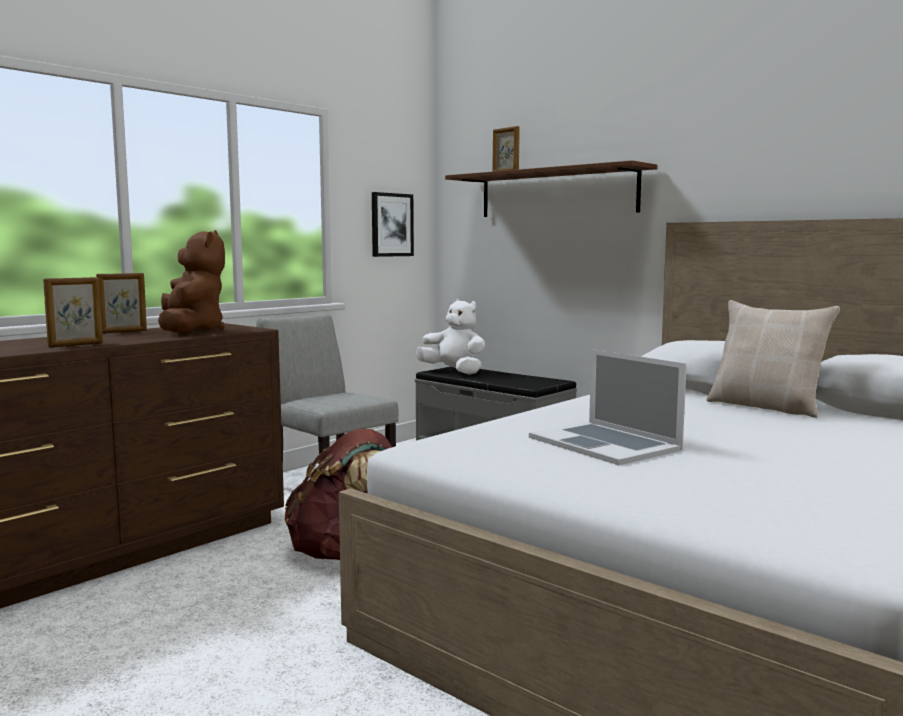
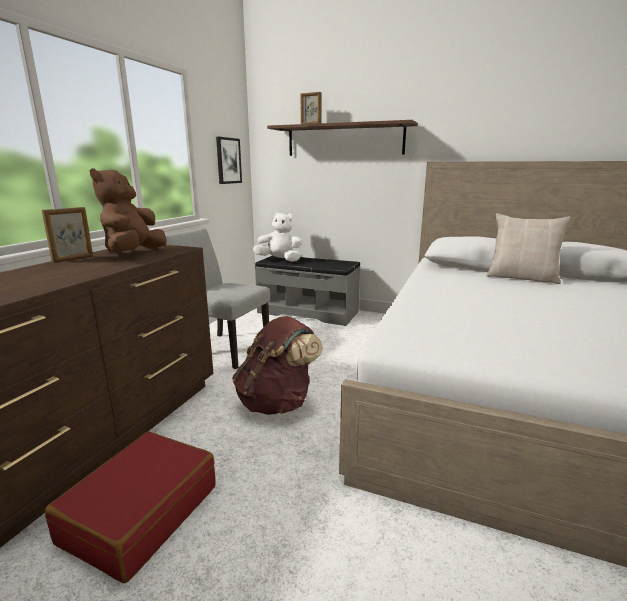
camera: 20 degrees left, 10 degrees up
(76, 345) = (55, 281): picture frame -> none
(105, 620) = (140, 513): none -> red suitcase
(191, 331) = (134, 254): brown plush toy -> brown plush toy turned 135 degrees counterclockwise
(604, 443) = (496, 321): laptop -> none

